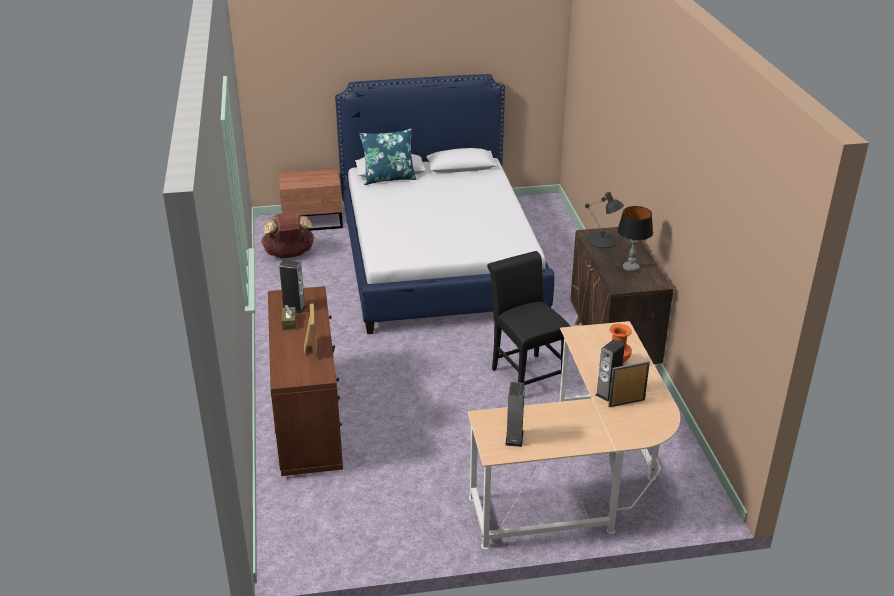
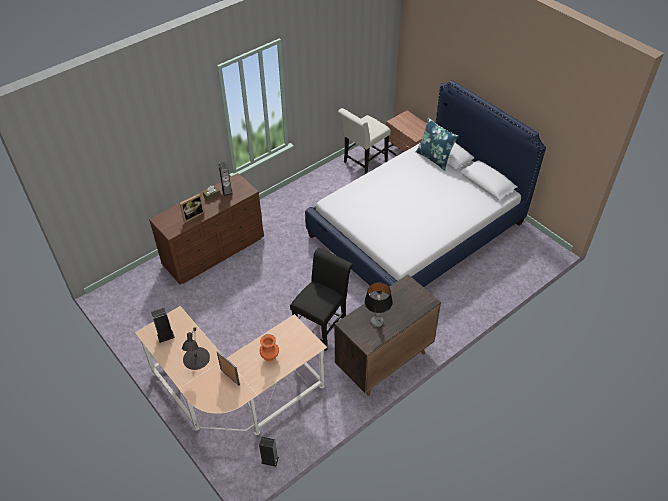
camera: 60 degrees right, 15 degrees up
(289, 255) = (363, 163): brown backpack -> white chair
(602, 240) = (404, 293): black table lamp -> black table lamp (196, 358)
(608, 393) = (235, 364): speaker -> speaker (270, 460)

